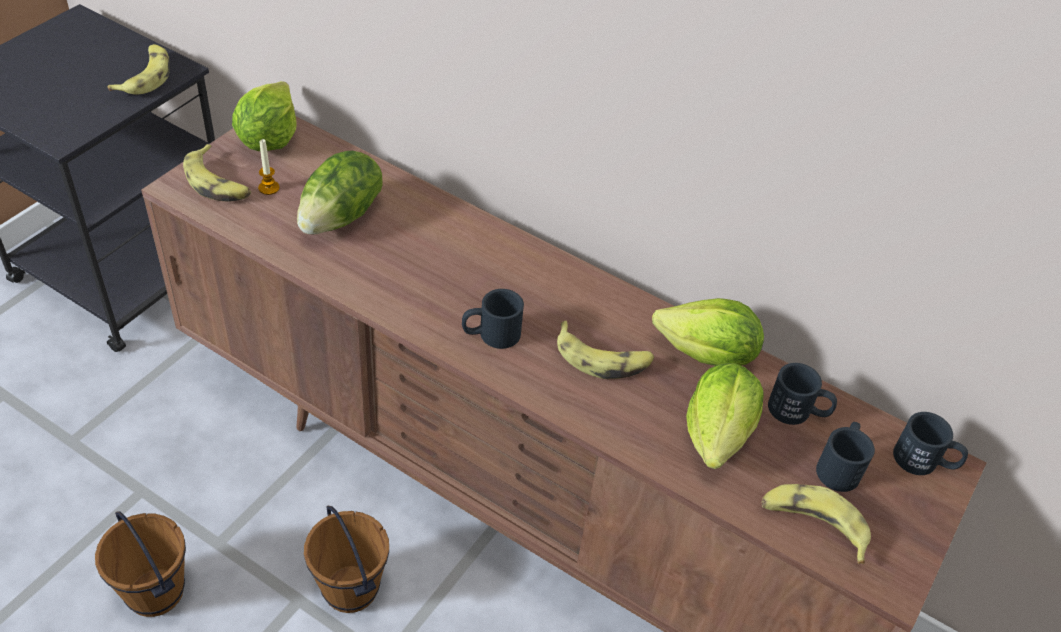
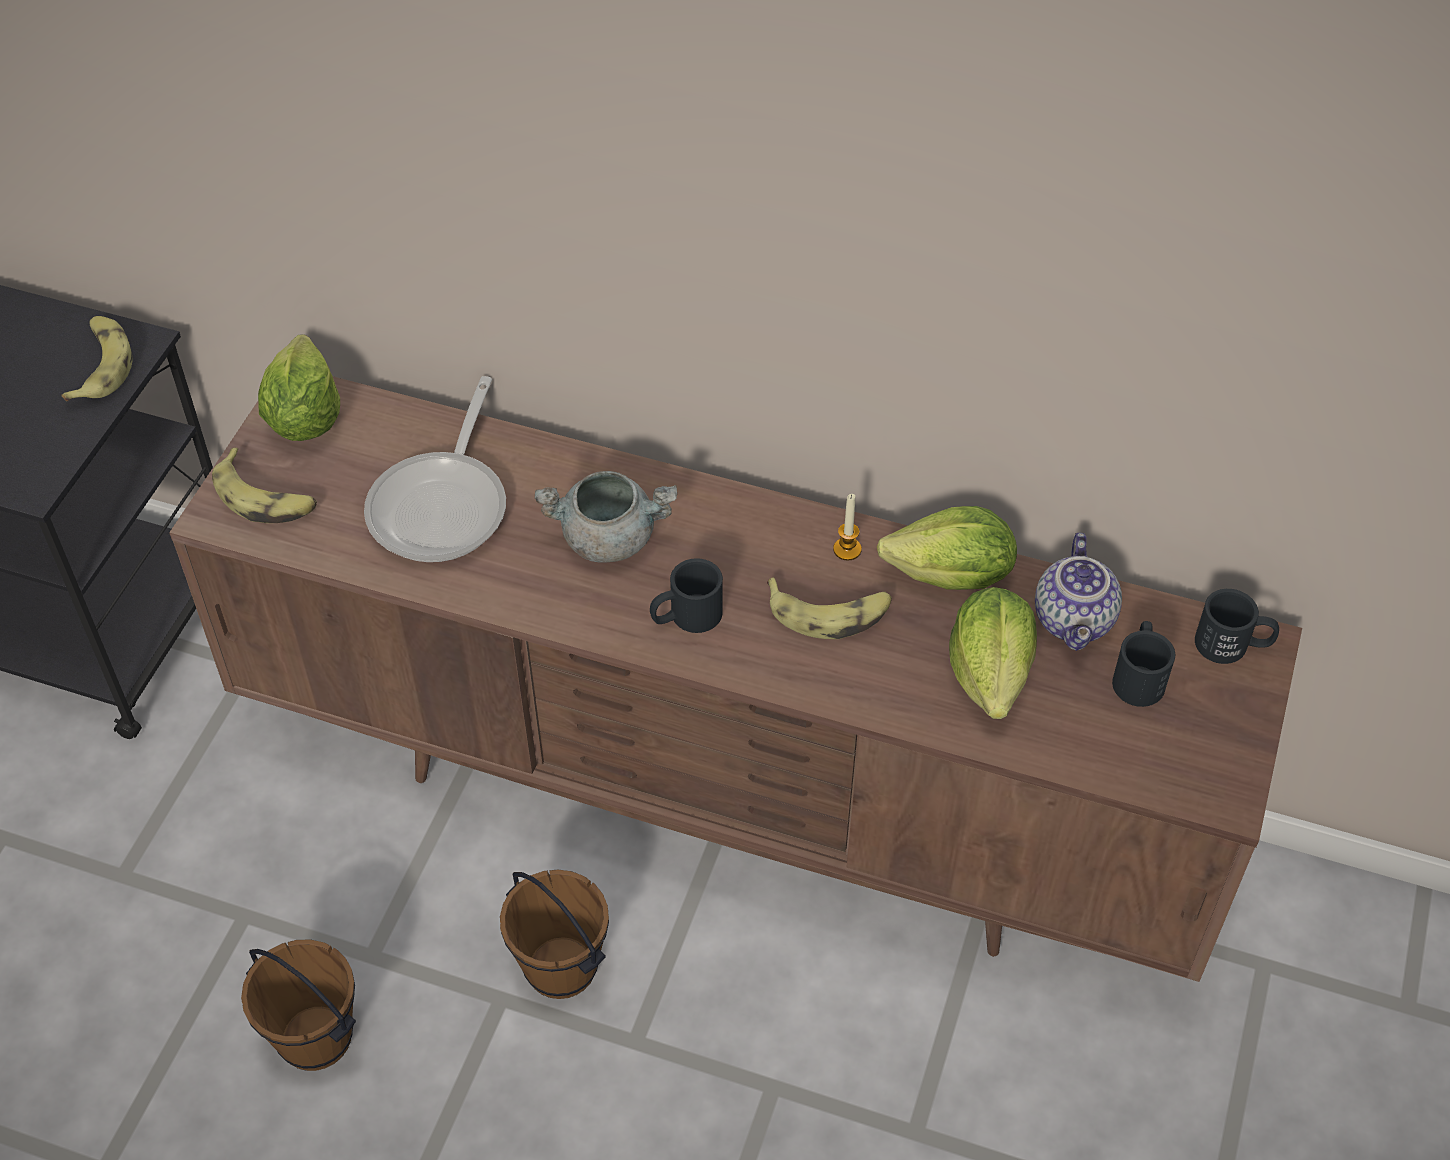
camera: 10 degrees left, 5 degrees up
(269, 188) = (334, 488): candle -> candle (847, 549)
(342, 216) = (444, 505): lettuce -> frying pan
(453, 266) = (609, 538): none -> grey cooking pot
(798, 411) = (1075, 620): black mug -> teapot
(812, 525) = (1124, 753): banana -> none

